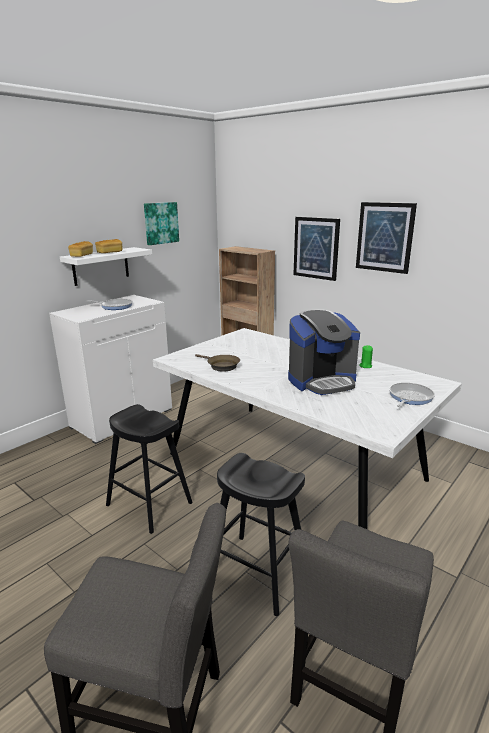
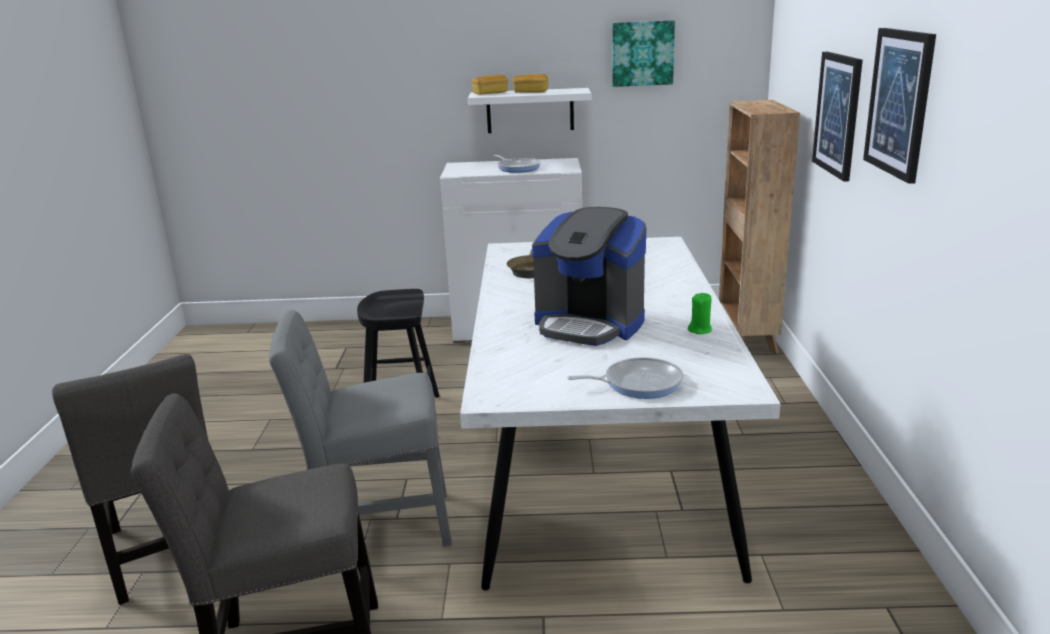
camera: 50 degrees right, 0 degrees up
(257, 573) = (376, 527): black stool -> grey chair

